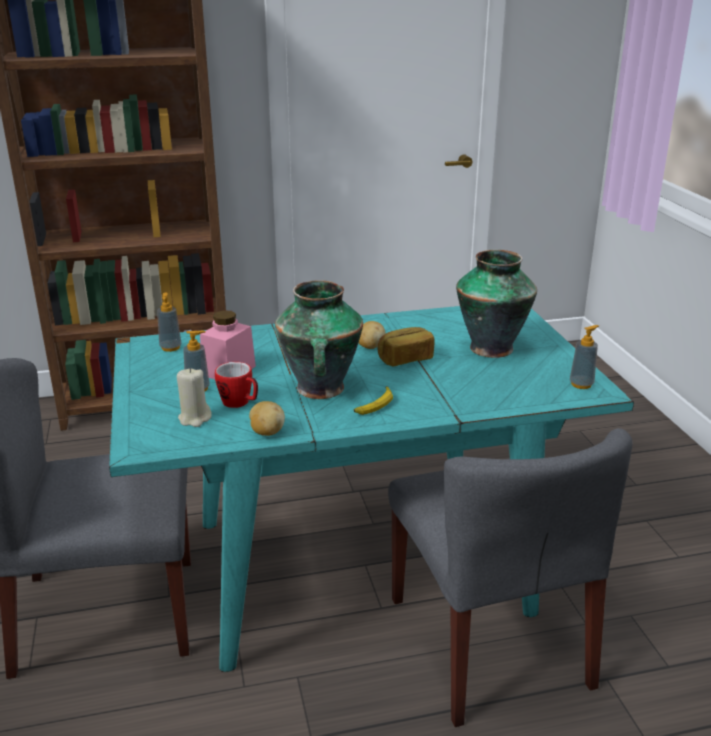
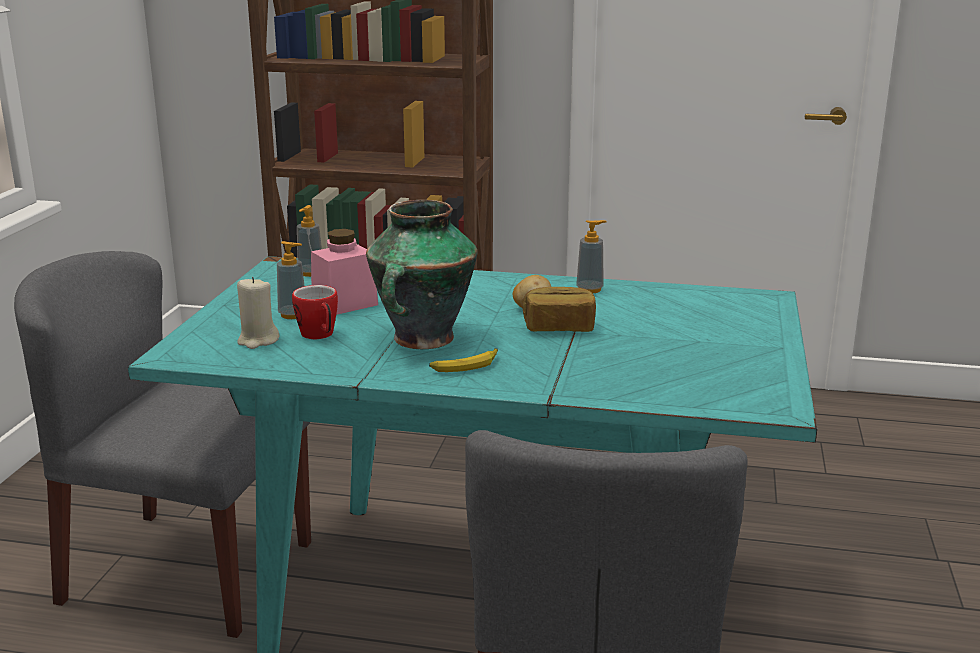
camera: 25 degrees right, 5 degrees down
(266, 432) = (315, 368): potato -> none
(492, 347) = (687, 335): vase -> none
(581, 384) = (761, 395): soap dispenser -> soap dispenser (589, 289)

